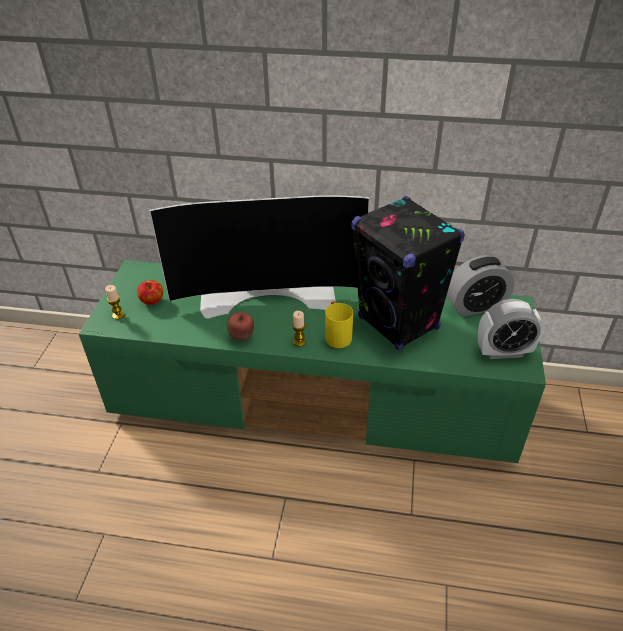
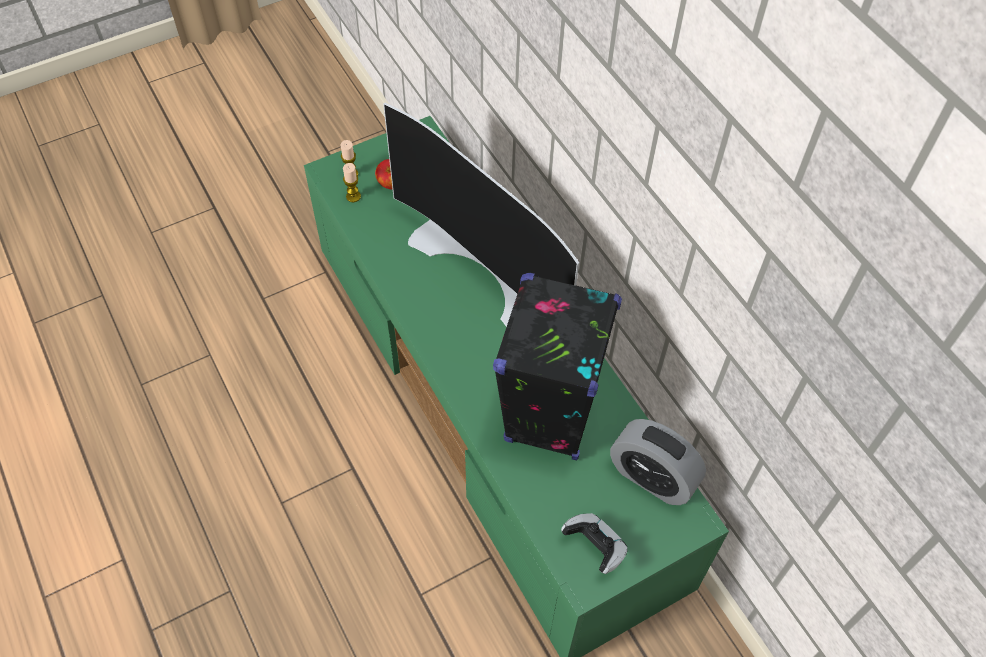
camera: 50 degrees right, 15 degrees up
(241, 337) = (407, 291): apple -> none
(299, 342) = (442, 344): candle -> candle (353, 196)
(337, 335) = (481, 370): yellow mug -> none
(503, 352) = (595, 547): alarm clock -> game controller

